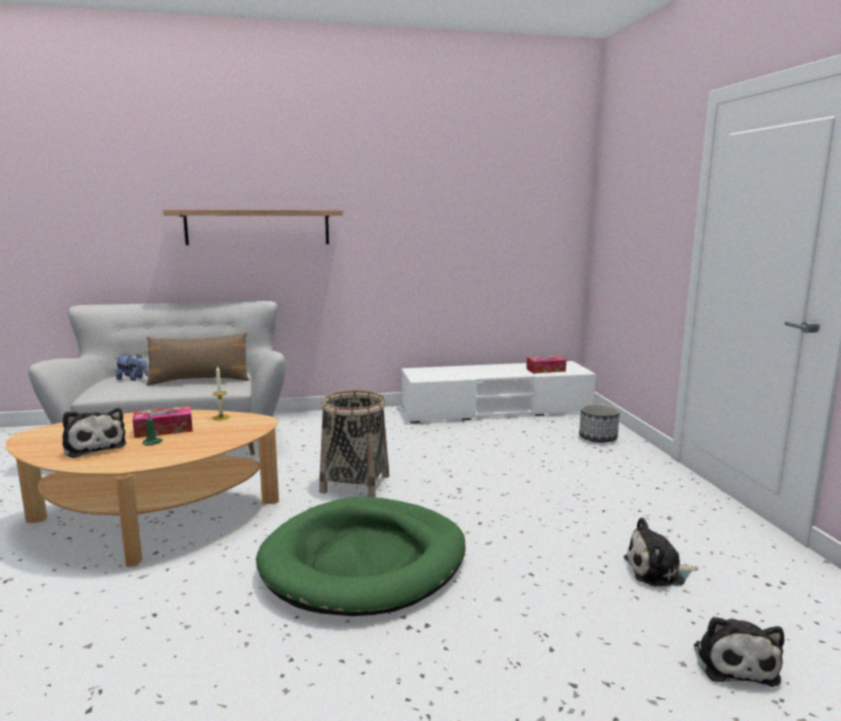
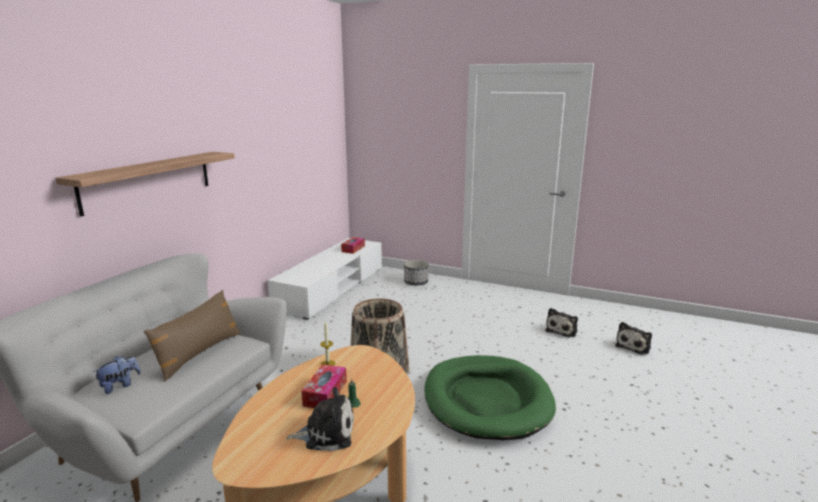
camera: 55 degrees left, 5 degrees up
(733, 662) = (634, 346): plush toy -> plush toy turned 90 degrees clockwise

